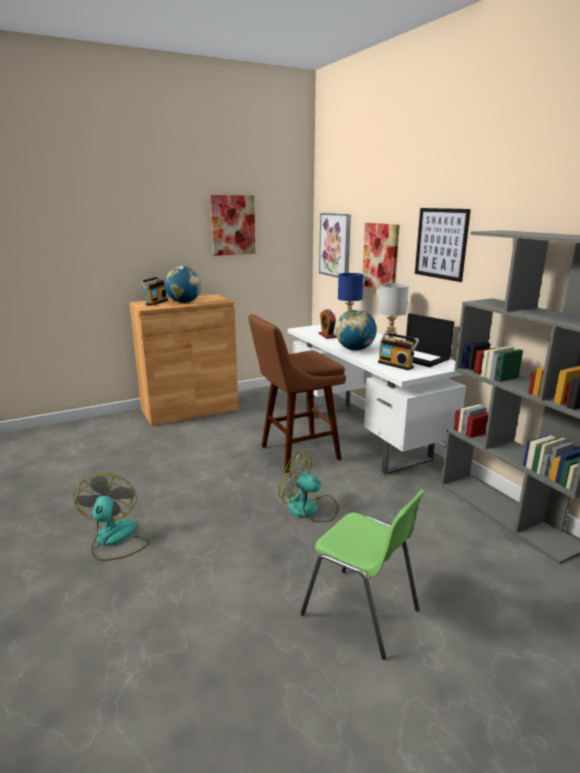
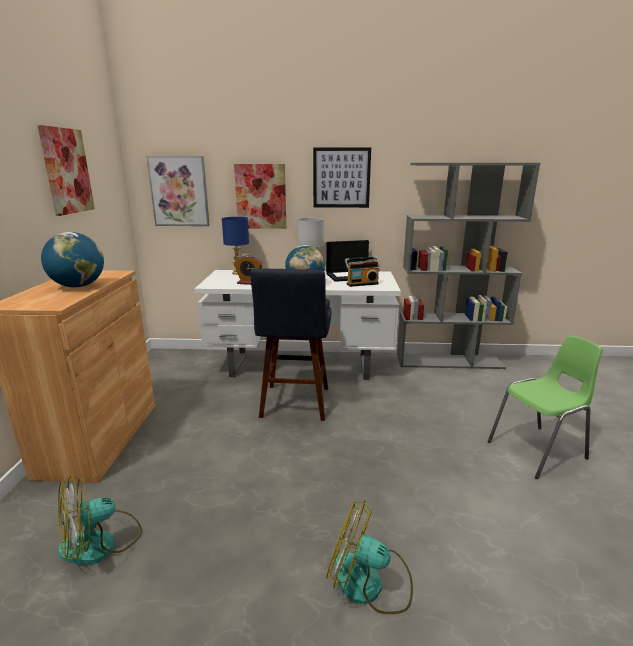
camera: 60 degrees left, 0 degrees up
(155, 302) = (34, 297): radio -> none
(295, 454) = (294, 405): brown stool -> blue stool
(309, 509) = (395, 428): fan -> fan (101, 542)

